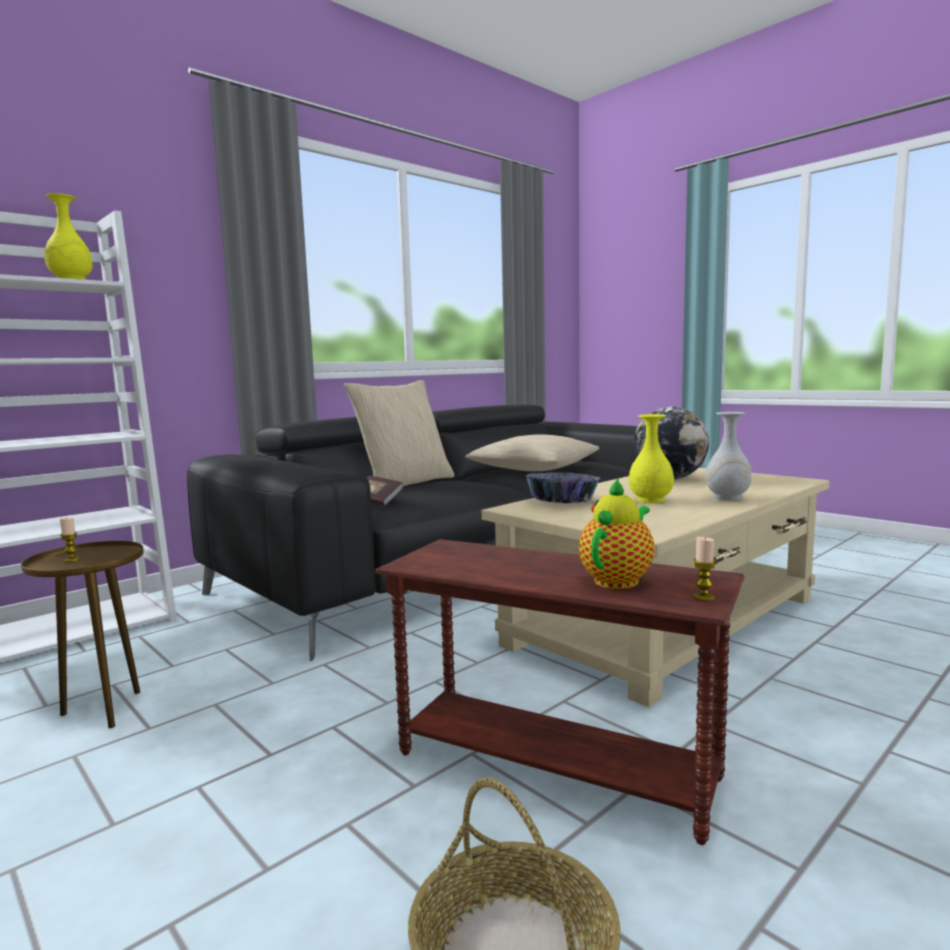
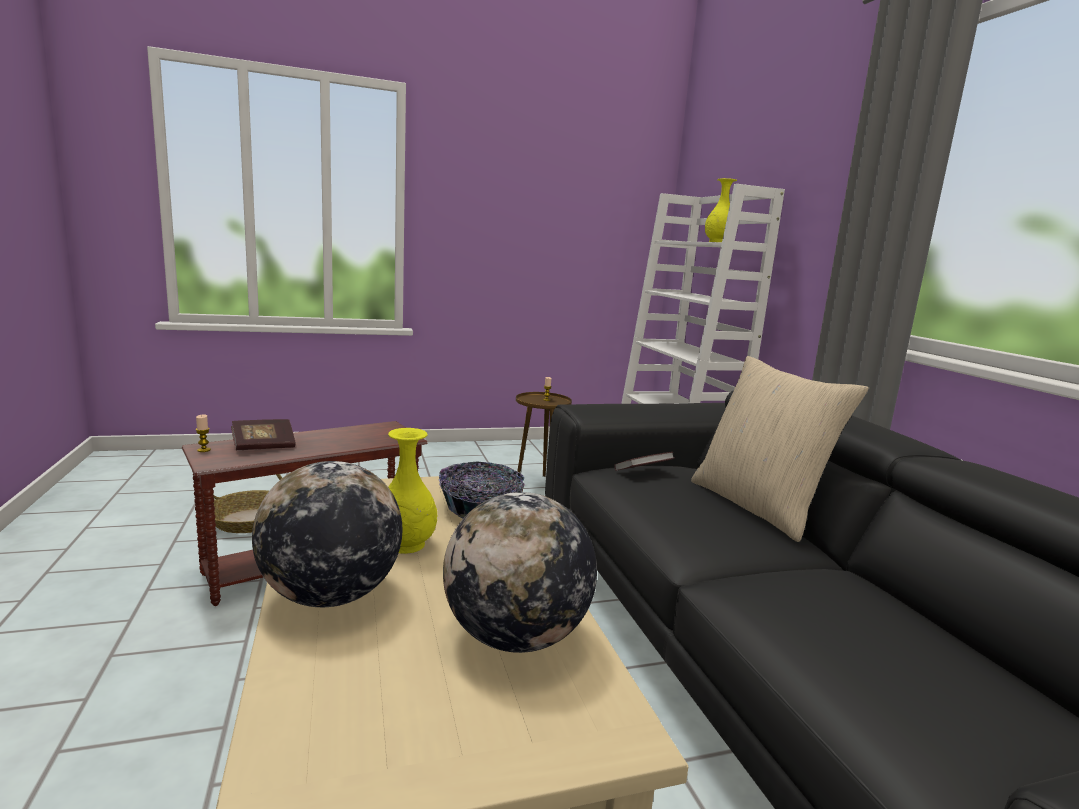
camera: 115 degrees right, 5 degrees up
(533, 469) = (850, 623): beige pillow -> none
(618, 580) = (264, 446): teapot -> book
(727, 497) = (330, 596): white vase -> globe

